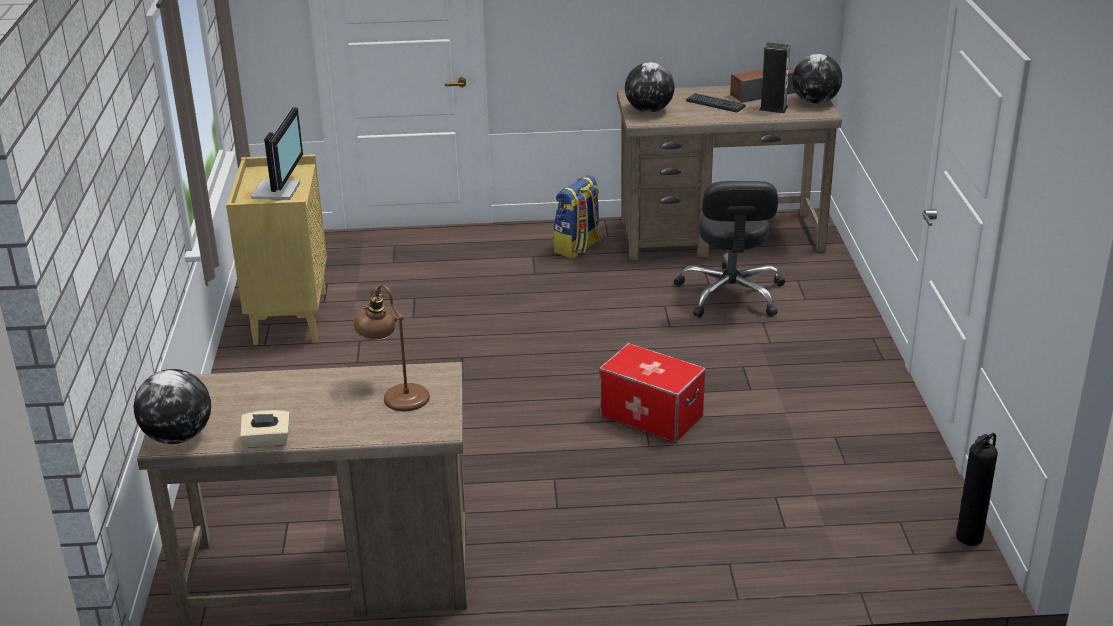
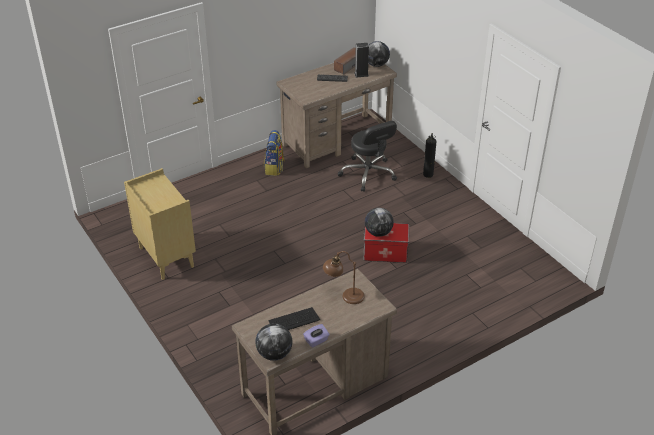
camera: 30 degrees left, 10 degrees up
(265, 401) = (294, 321): none -> keyboard
(267, 442) = (316, 341): beige tissue box -> purple tissue box
(278, 190) = (162, 196): monitor -> none
(649, 110) = (304, 91): globe -> globe (378, 232)
(970, 536) = (550, 265): fire extinguisher -> fire extinguisher (428, 174)

